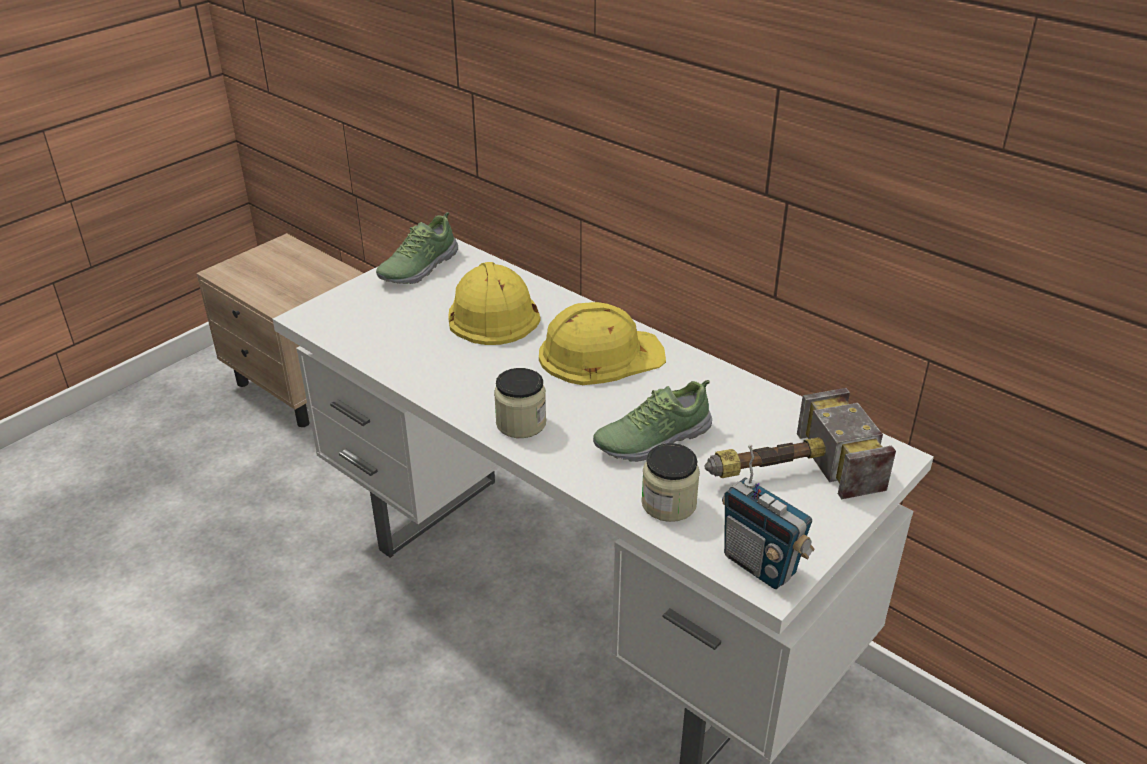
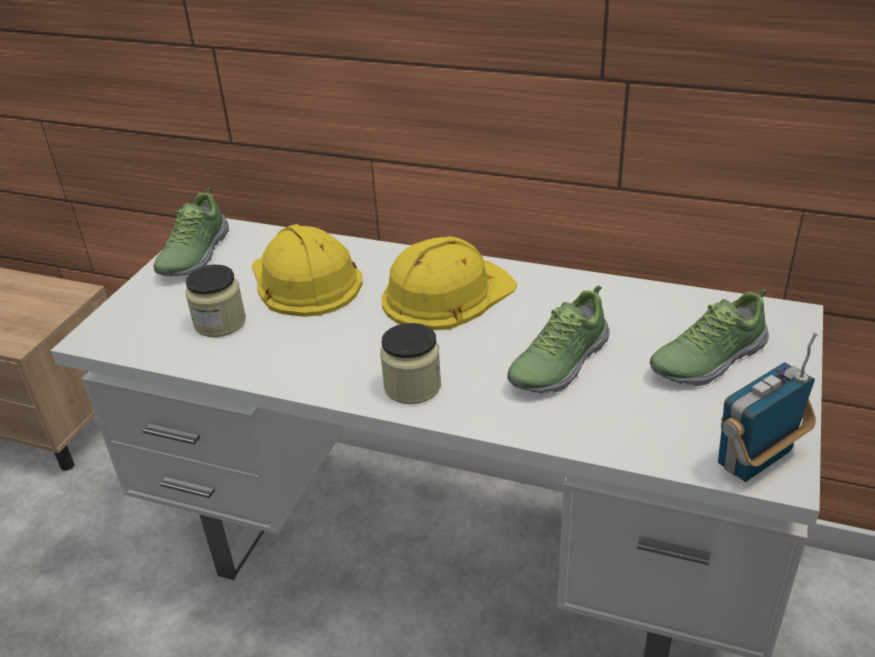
camera: 20 degrees left, 0 degrees up
(669, 503) = (622, 424): jar -> jar (220, 323)
(760, 565) = (756, 459): radio -> radio turned 120 degrees clockwise
(783, 472) = (706, 359): hammer -> shoe

